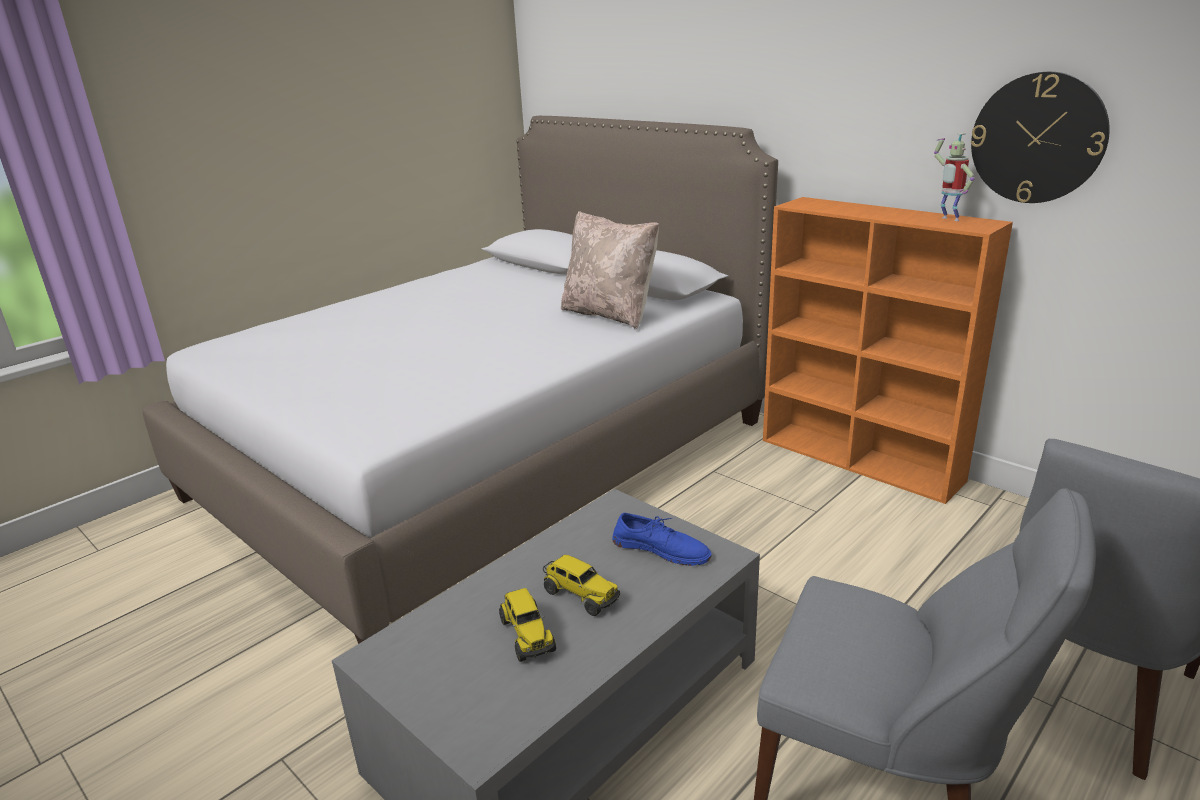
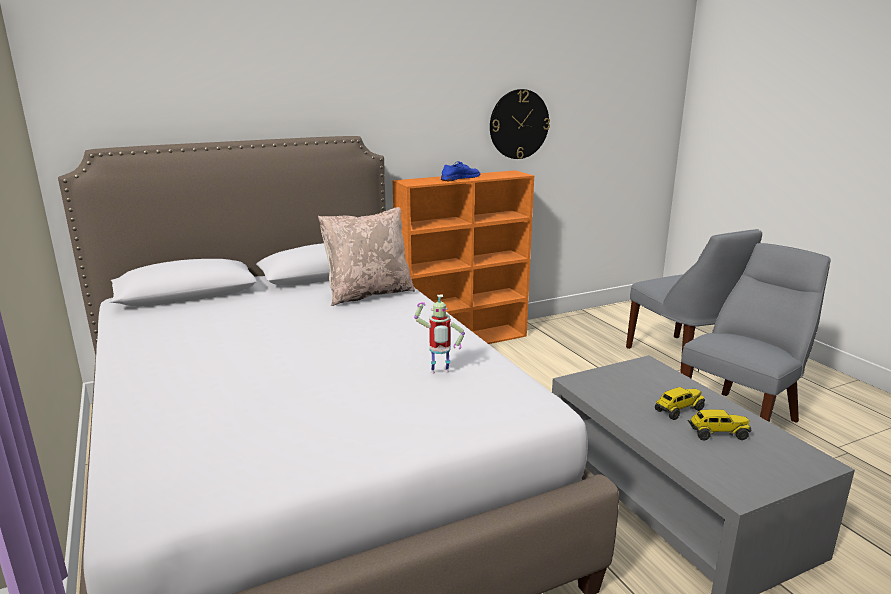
camera: 70 degrees left, 5 degrees down
(661, 549) = (635, 378): blue shoe -> blue shoe (460, 178)
(948, 219) = (496, 174): toy robot -> toy robot (439, 373)

